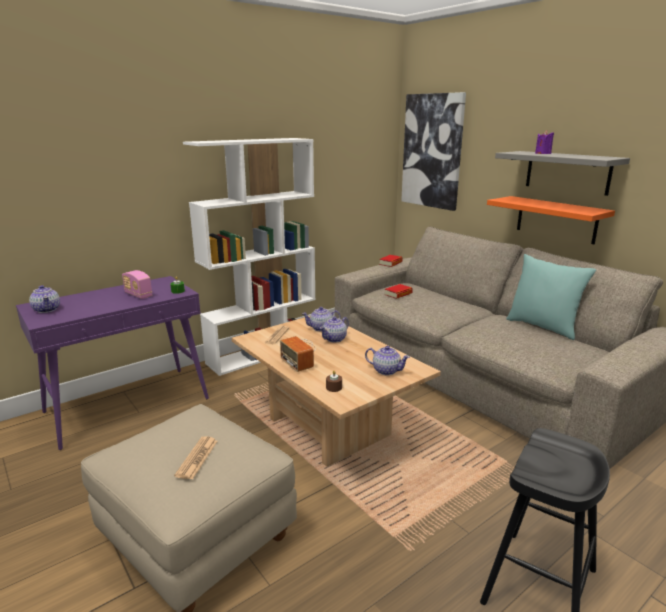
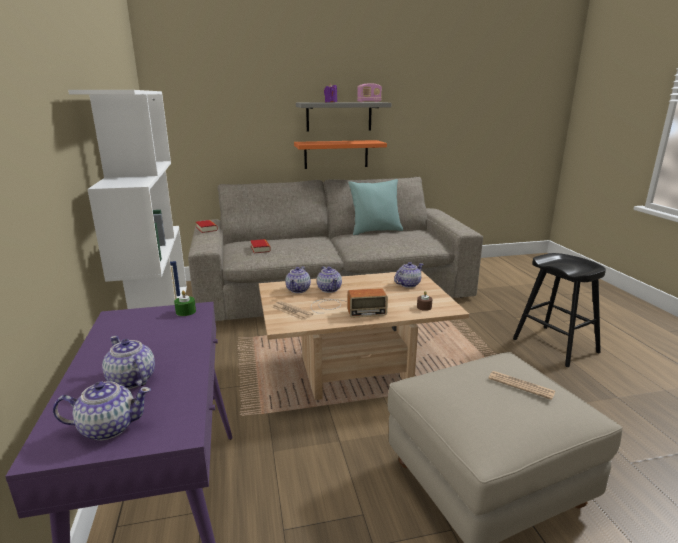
camera: 65 degrees left, 0 degrees up
(90, 302) = (131, 380): none -> teapot
(138, 295) = (159, 339): radio -> radio (369, 102)
(432, 151) = (195, 109): picture -> none

